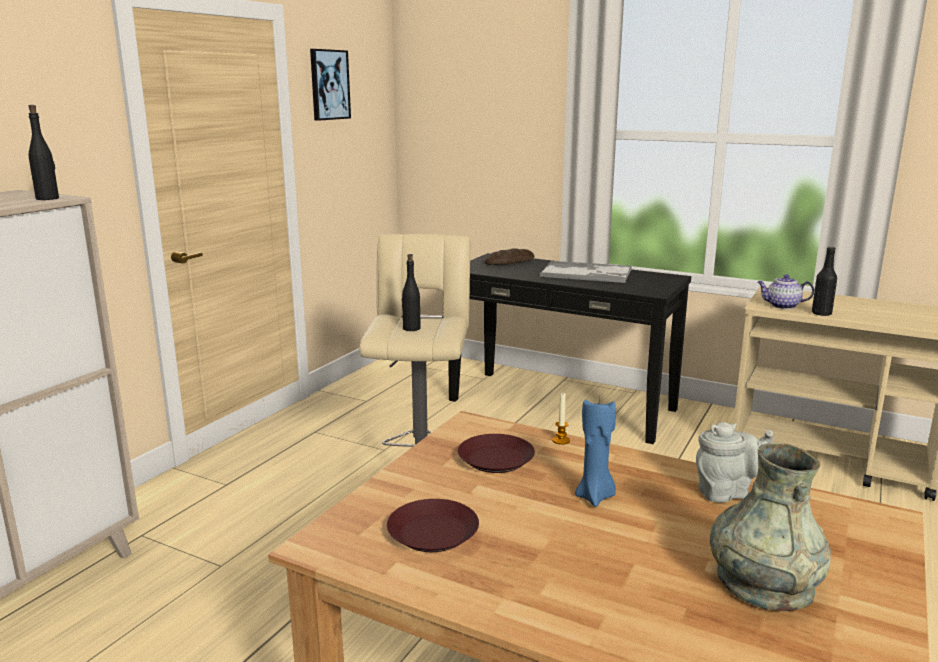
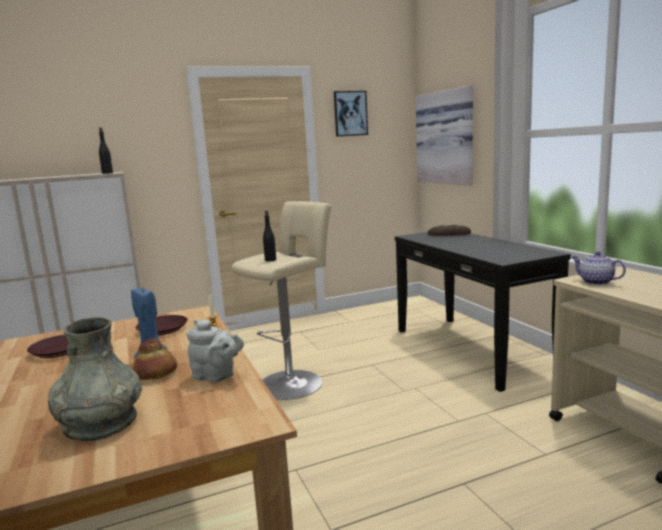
camera: 40 degrees right, 5 degrees down
(461, 128) = (447, 137): none -> picture
(587, 273) = (484, 245): tray -> none
(656, 513) = (155, 373): none -> bread
(821, 314) = (620, 292): black bottle -> none

